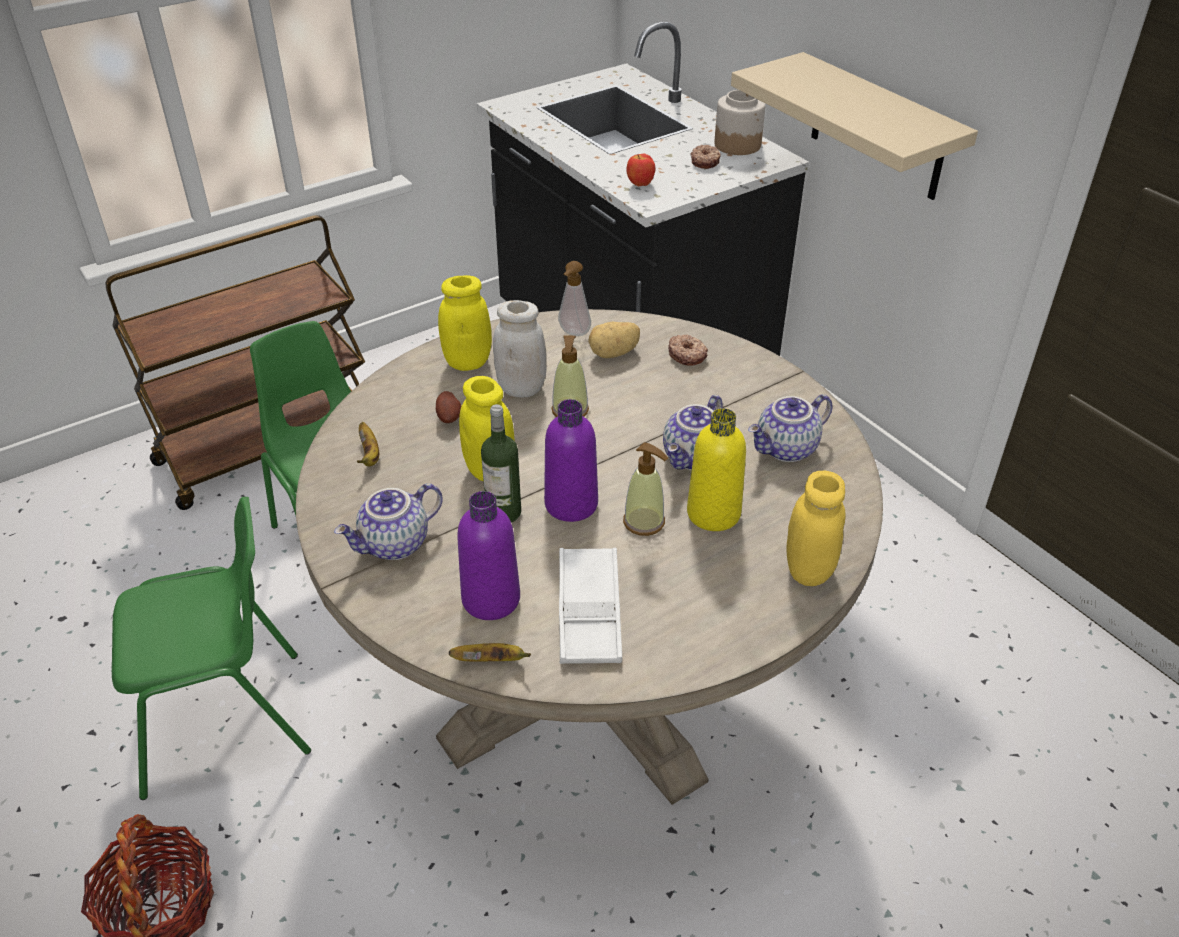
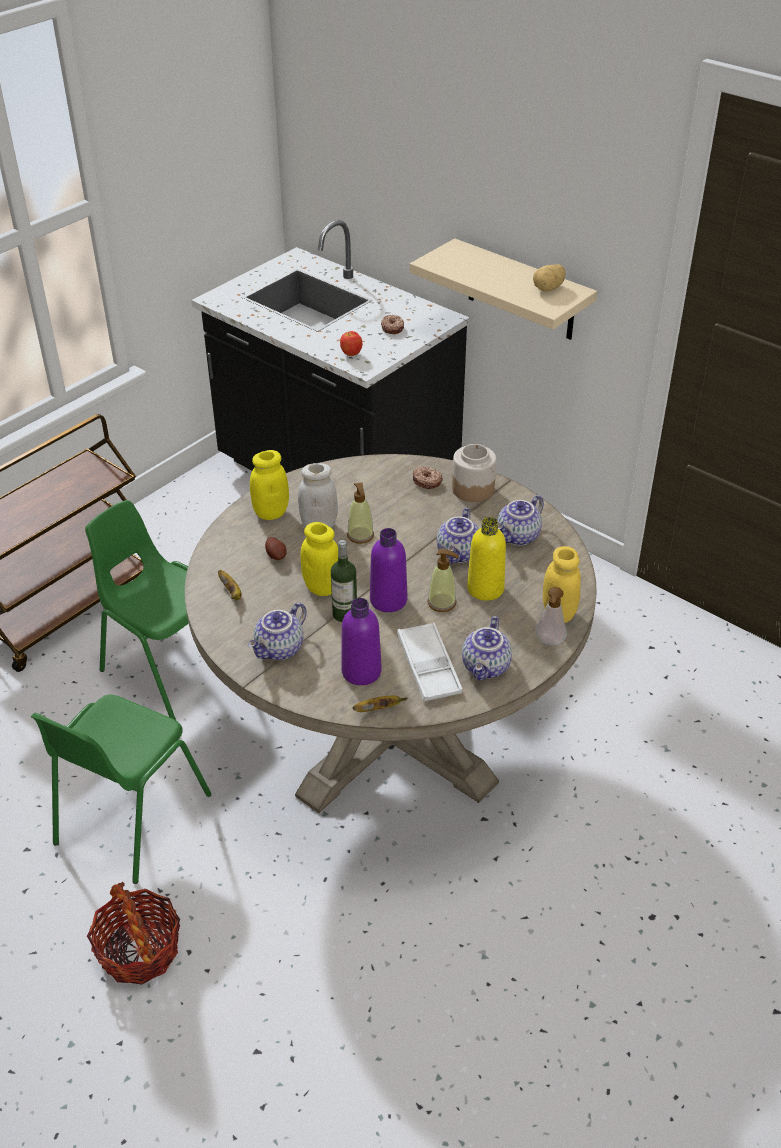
camera: 15 degrees left, 0 degrees up
(226, 722) = (130, 819): green chair -> green chair turned 150 degrees clockwise
(573, 333) = (339, 478): soap dispenser -> soap dispenser (549, 643)
(614, 353) = (375, 488): potato -> potato (549, 288)
(673, 630) = (487, 667): none -> teapot
(737, 145) = (411, 310): jar -> jar (473, 489)

